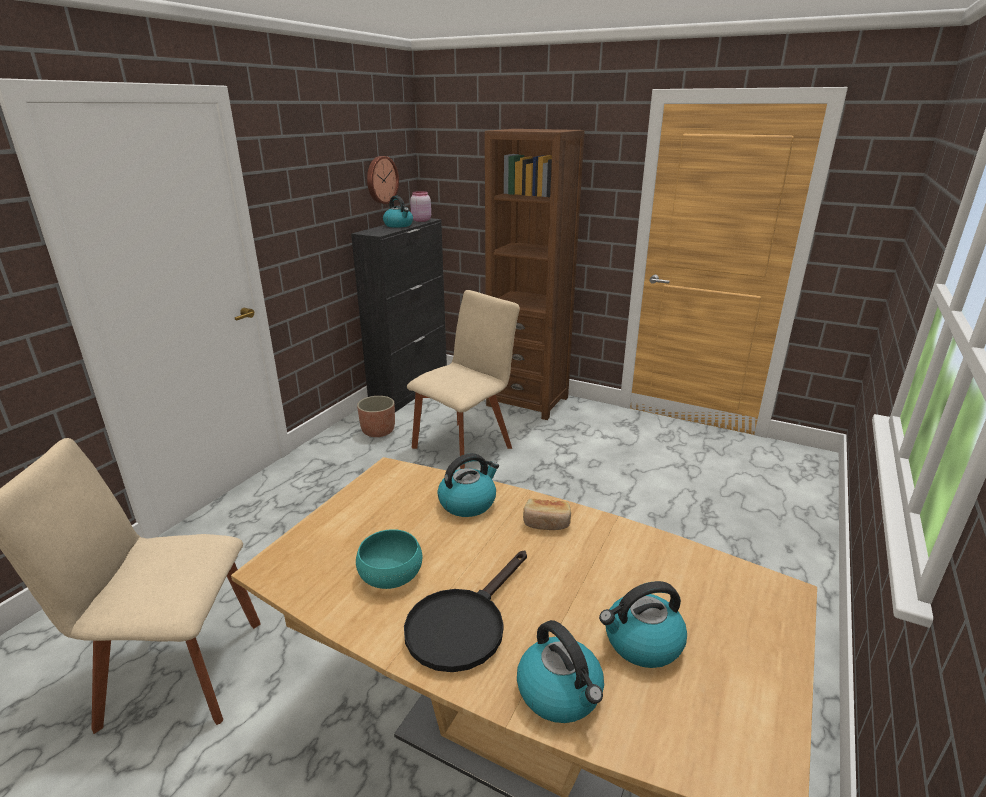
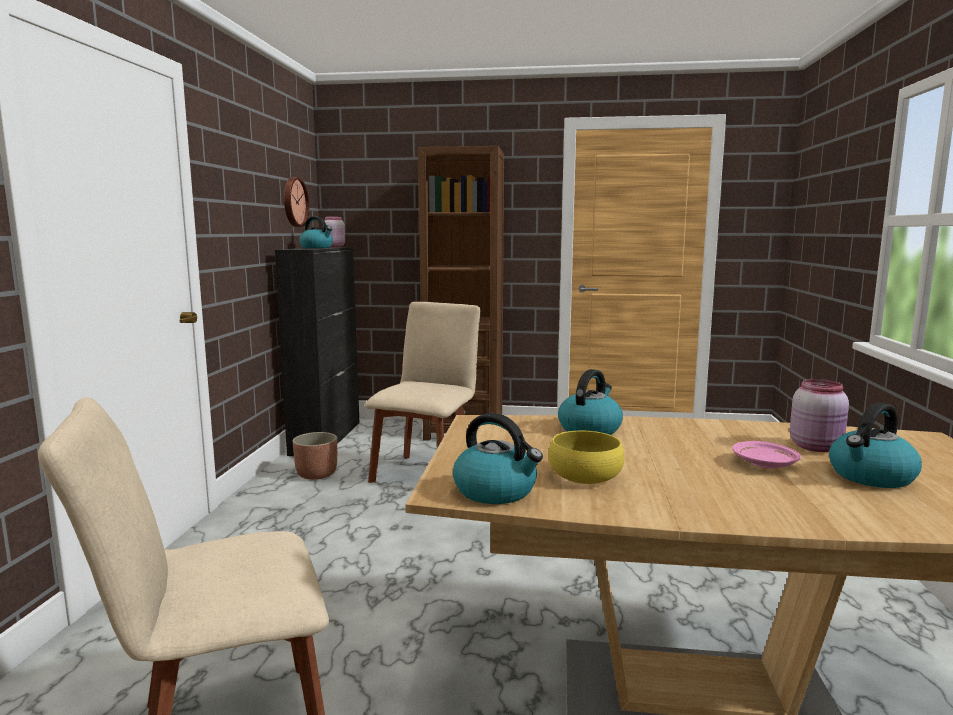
camera: 20 degrees left, 15 degrees down
(391, 573) = (585, 476): turquoise bowl -> yellow bowl
(463, 624) = (706, 492): black frying pan -> none
(546, 523) = (682, 430): bread -> none
(560, 692) = (857, 513): kettle -> kettle (496, 491)
(562, 596) = (765, 464): none -> pink plate
(646, 580) = (817, 447): none -> pink jar

